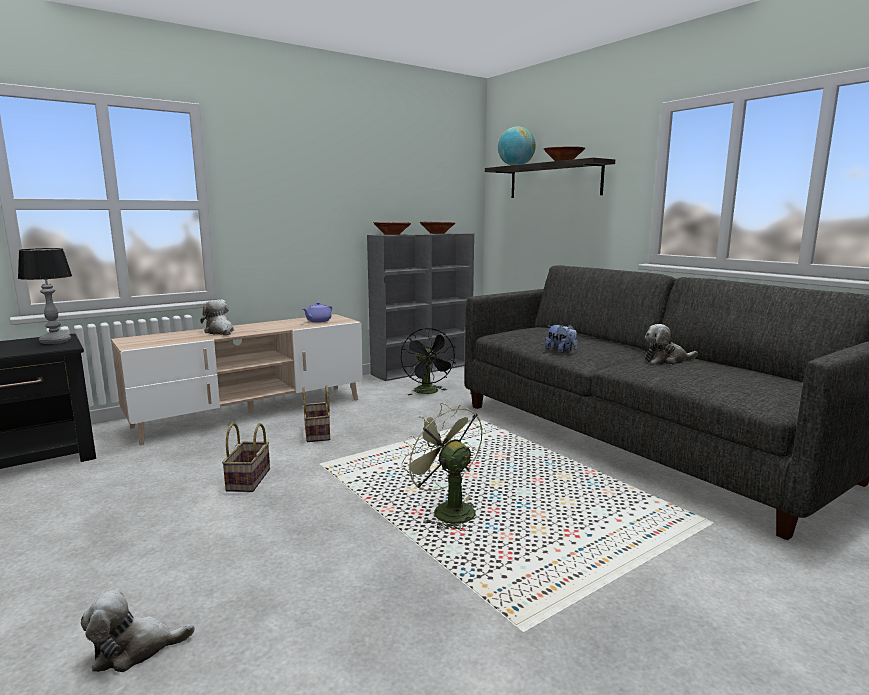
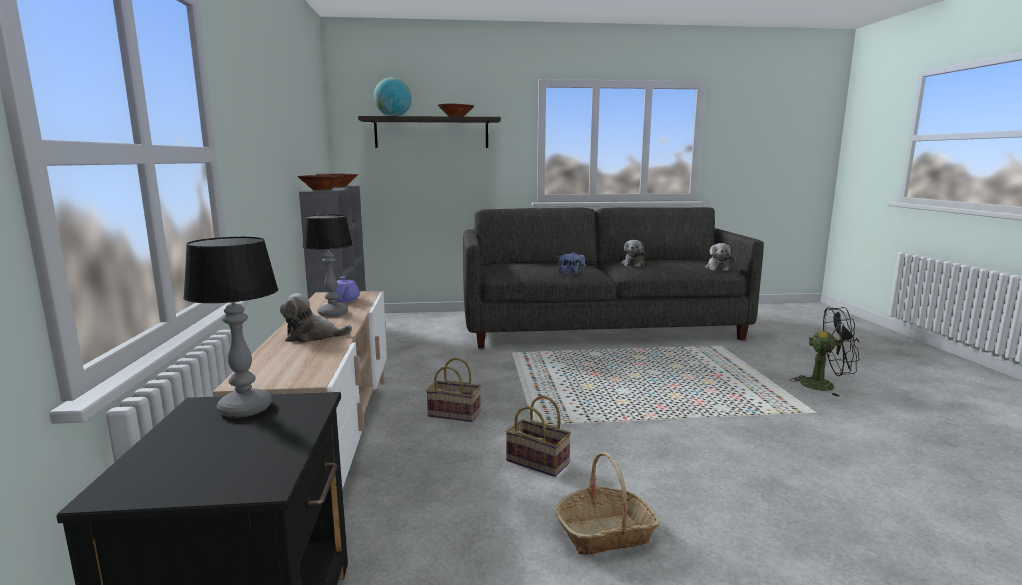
camera: 60 degrees left, 0 degrees up
(134, 649) = (823, 544): plush toy -> plush toy (717, 268)
(140, 528) = (605, 533): none -> basket
(280, 325) = (333, 313): none -> table lamp
(428, 392) = (416, 353): black fan -> black fan (825, 385)
(446, 510) = (663, 398): green fan -> none

